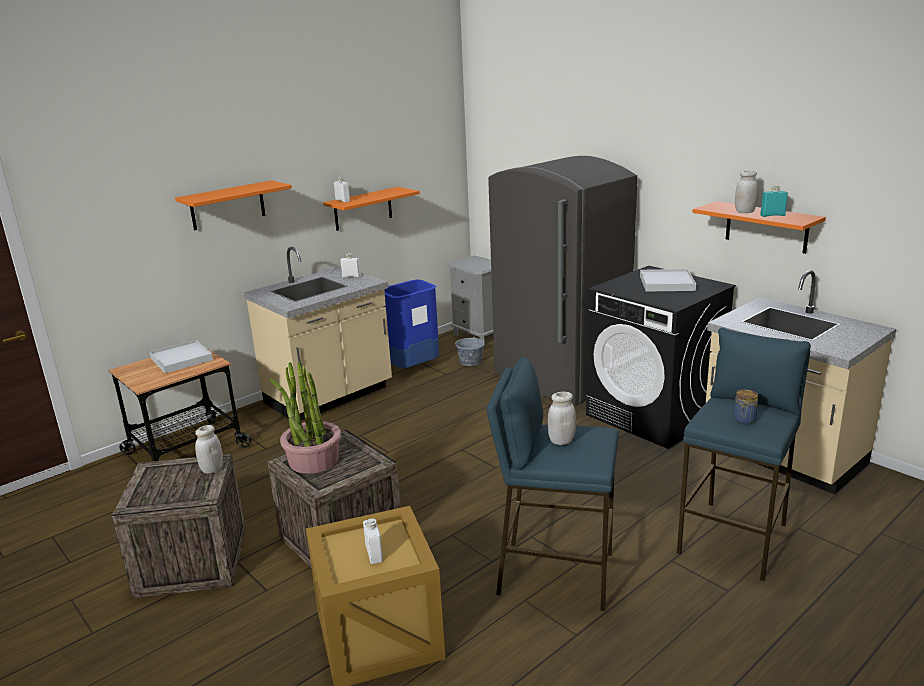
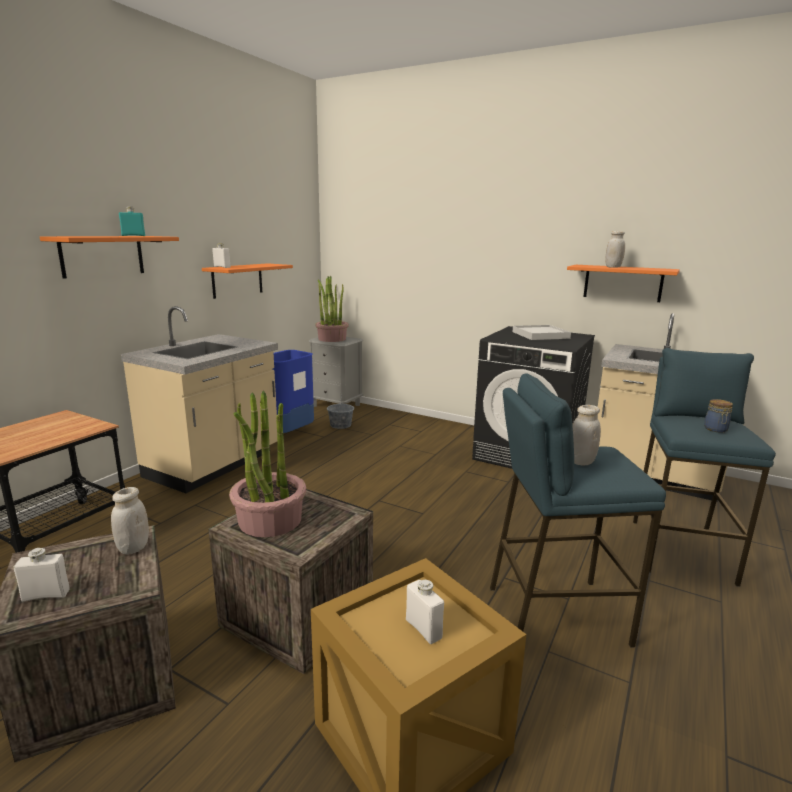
camera: 20 degrees left, 5 degrees down
(182, 359) = (51, 425): white tray -> none
(351, 276) = (236, 340): white bottle -> white bottle (46, 595)
(473, 263) = (332, 339): none -> potted plant
(559, 378) = (428, 433): grey fridge -> none
(772, 215) = (639, 268): turquoise bottle -> turquoise bottle (133, 236)

